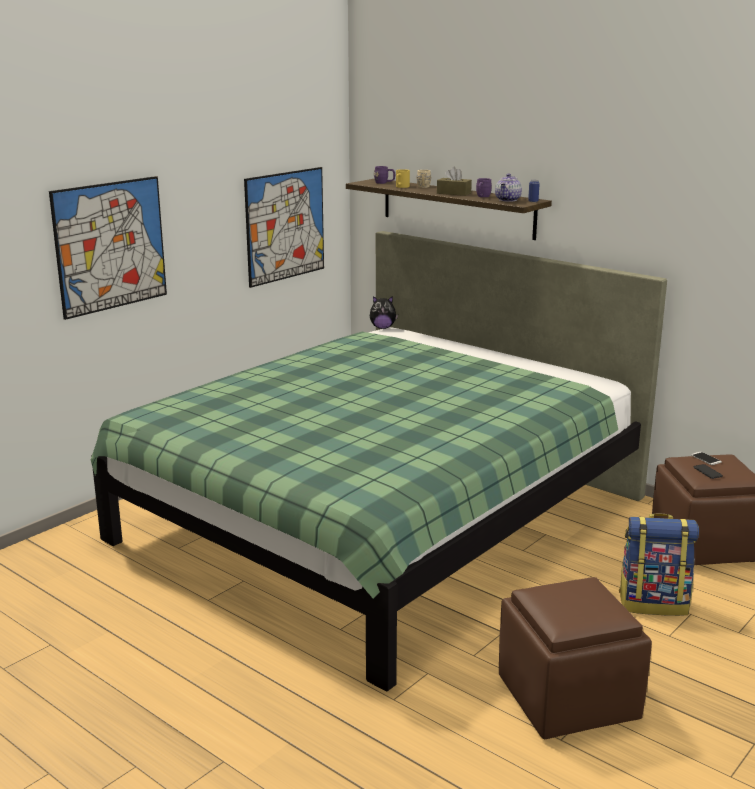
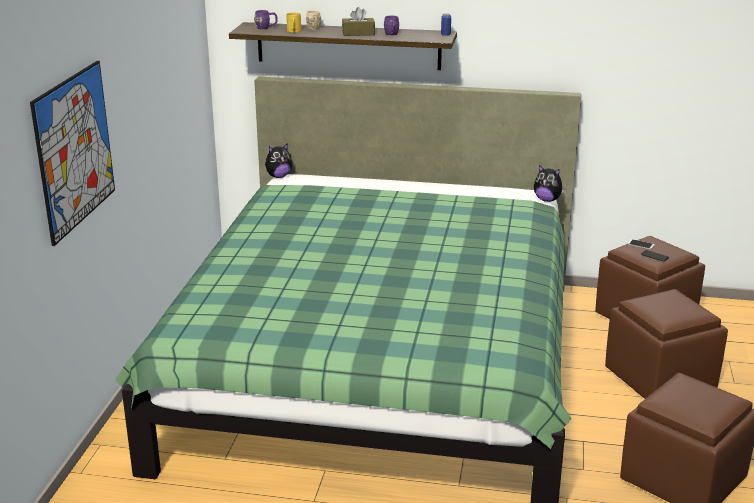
camera: 30 degrees left, 5 degrees up
(285, 226) = (176, 87): picture -> none
(508, 200) = (421, 35): teapot -> none
(609, 389) = (547, 200): none -> plush toy
(654, 603) = (659, 378): backpack -> brown ottoman

